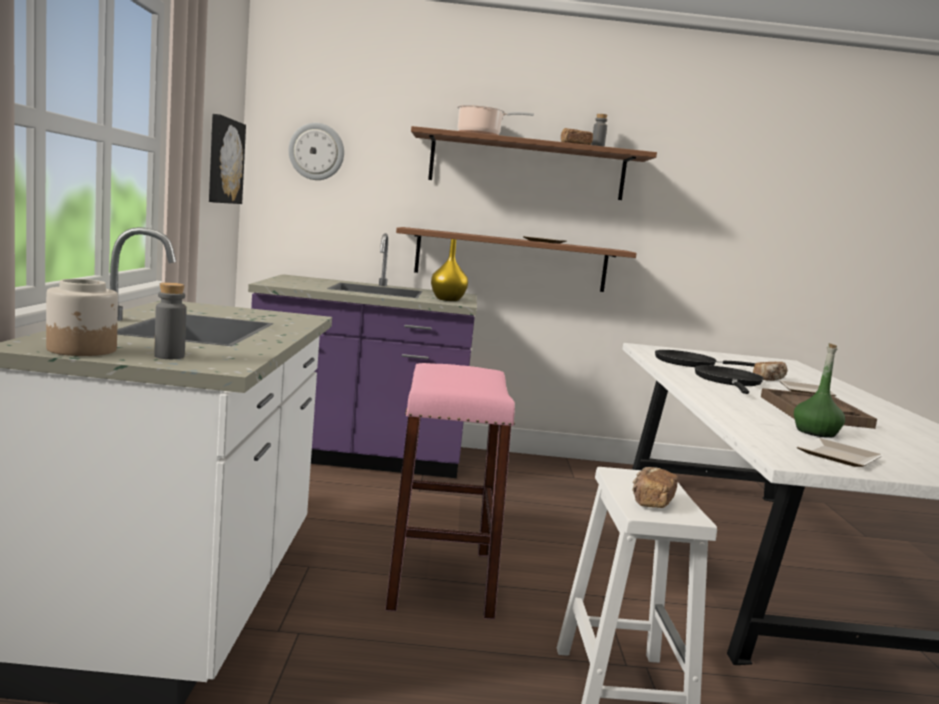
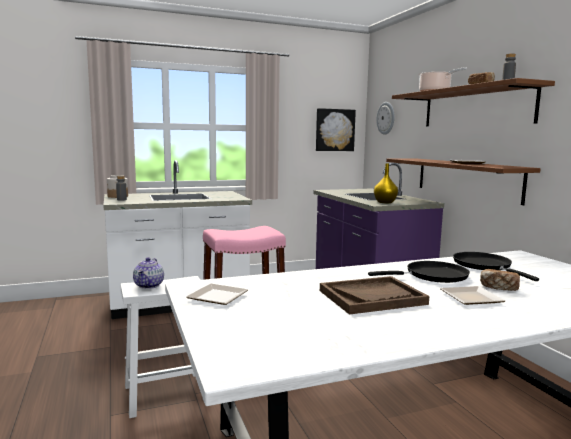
camera: 70 degrees right, 0 degrees up
(651, 501) = (149, 285): bread -> teapot
(816, 432) = (286, 294): green bottle -> none

